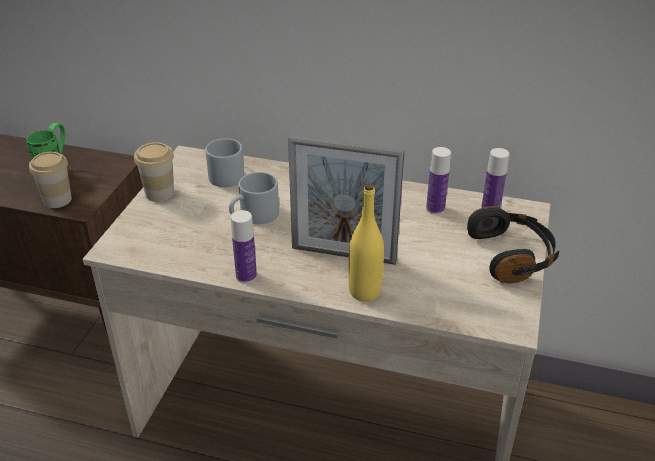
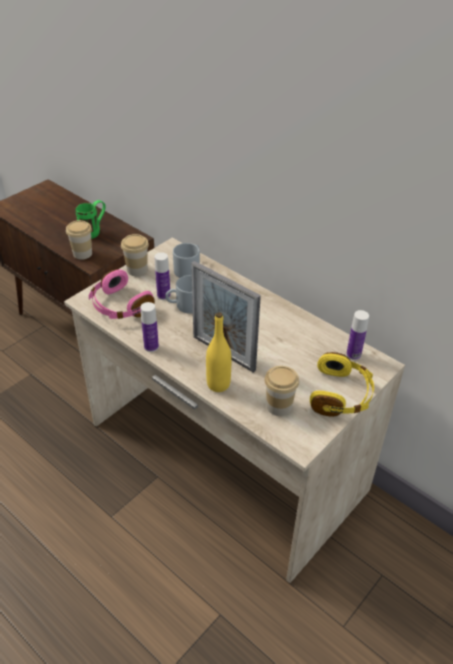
camera: 25 degrees right, 5 degrees up
(168, 242) = (119, 306): none -> pink headphones
(435, 209) = (313, 340): bottle -> bottle (163, 295)
(454, 291) = (279, 406): none -> cup
(512, 256) = (341, 395): black headphones -> yellow headphones

